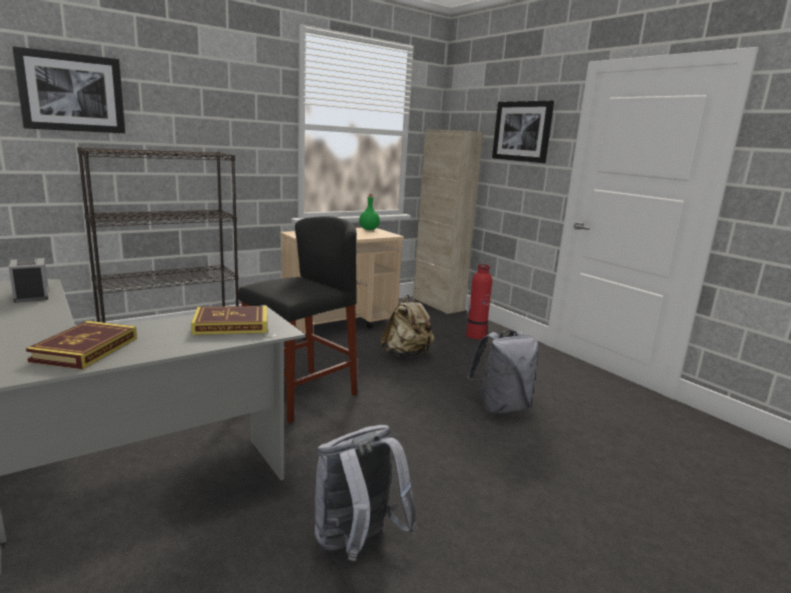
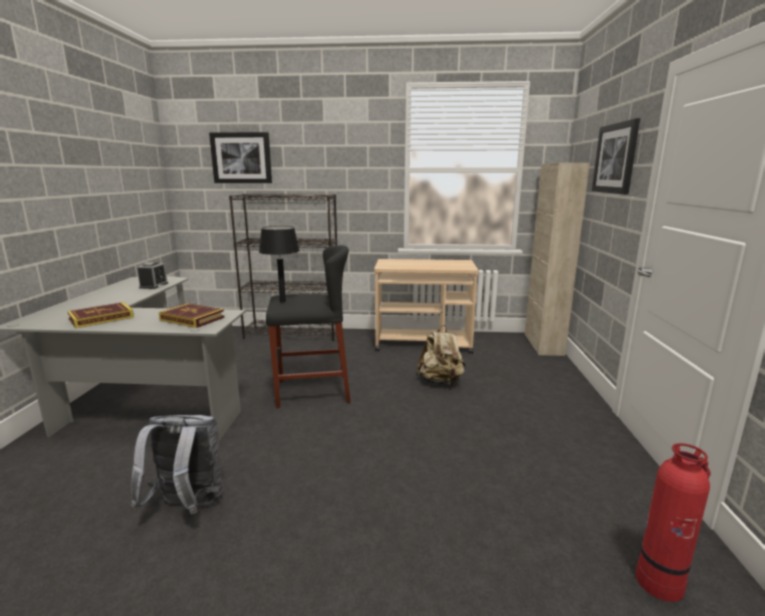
camera: 40 degrees right, 0 degrees up
(283, 289) = (283, 301): none -> black table lamp
(368, 229) = (460, 262): green bottle -> none
(476, 335) = (539, 381): fire extinguisher -> fire extinguisher (660, 582)
(501, 407) = (455, 454): grey backpack -> none

